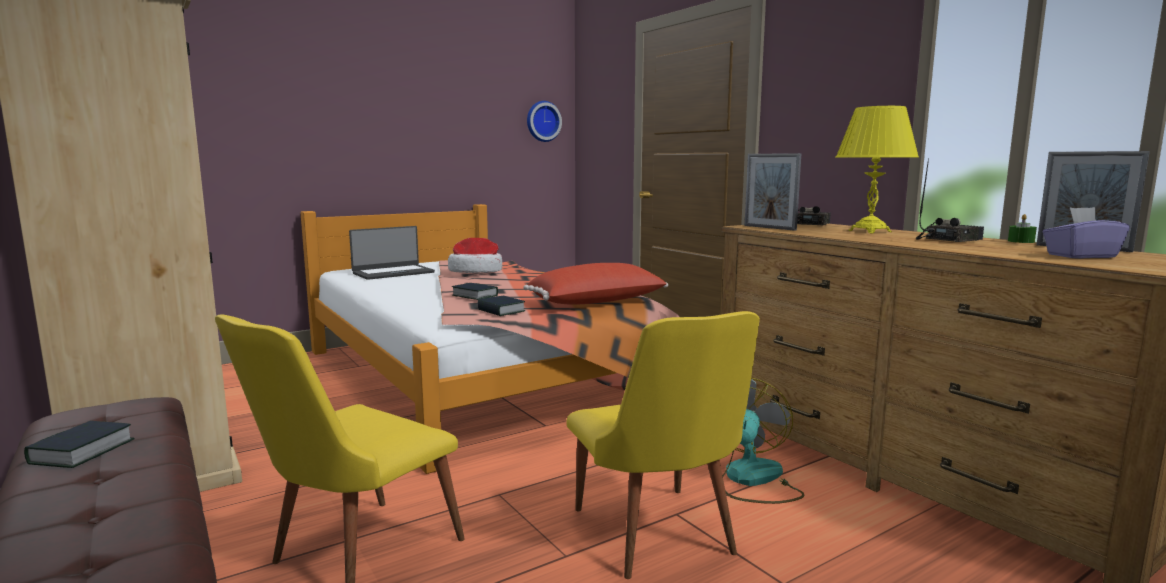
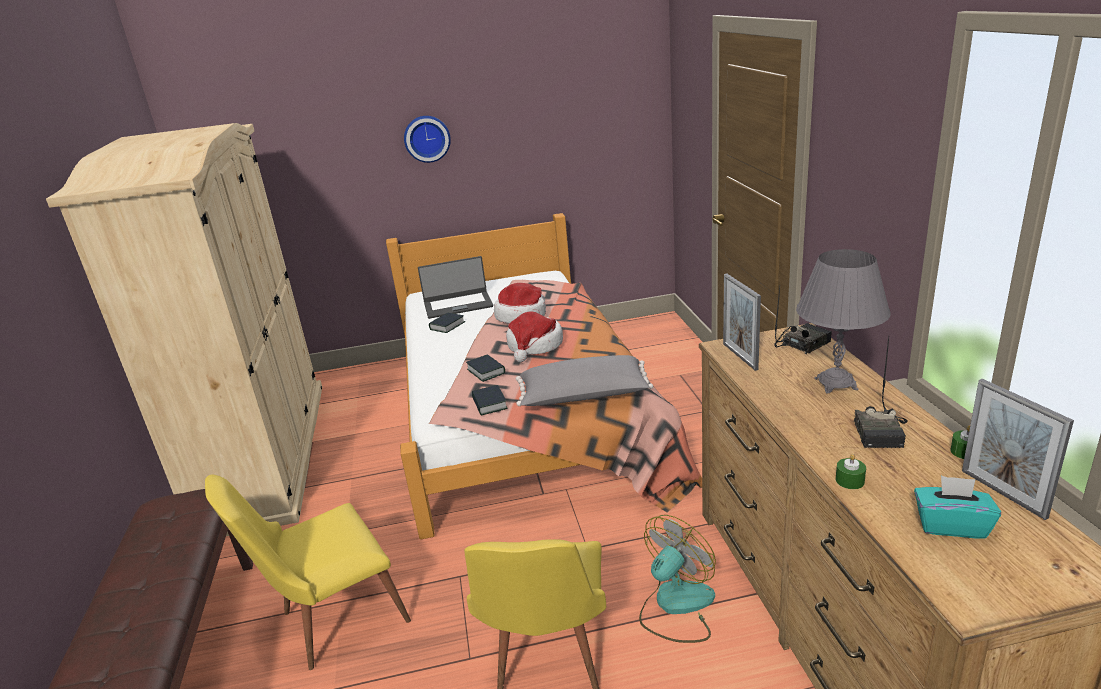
camera: 25 degrees right, 15 degrees up
(82, 452) = (145, 554): book -> book (447, 326)
(510, 283) = (534, 346): none -> hat
(542, 121) = (630, 115): wall clock -> wall clock (427, 138)
(597, 303) = (584, 397): red pillow -> grey pillow
(870, 231) = (836, 384): yellow table lamp -> grey table lamp
(948, 240) = (882, 434): radio -> radio turned 105 degrees clockwise
(969, 250) = (849, 480): none -> green candle
(1080, 256) = (951, 525): purple tissue box -> turquoise tissue box

